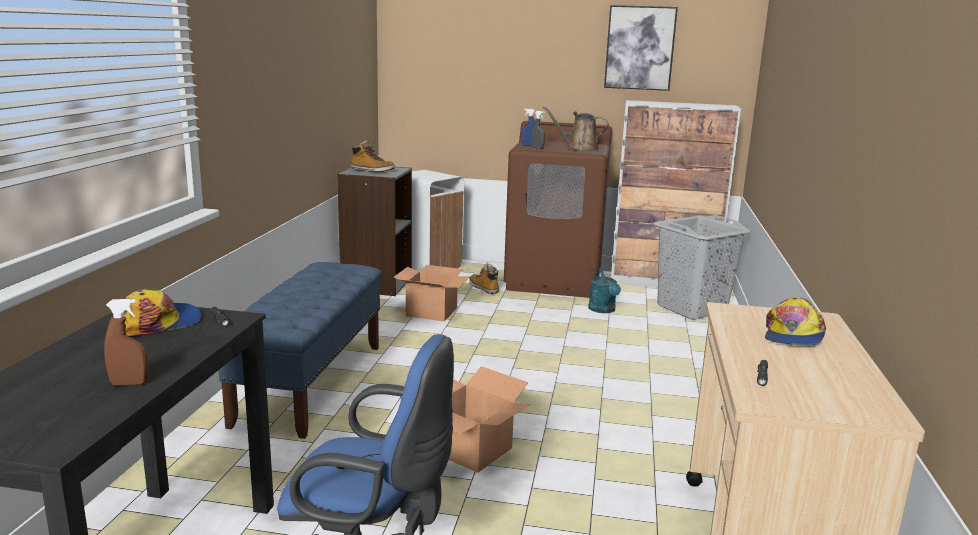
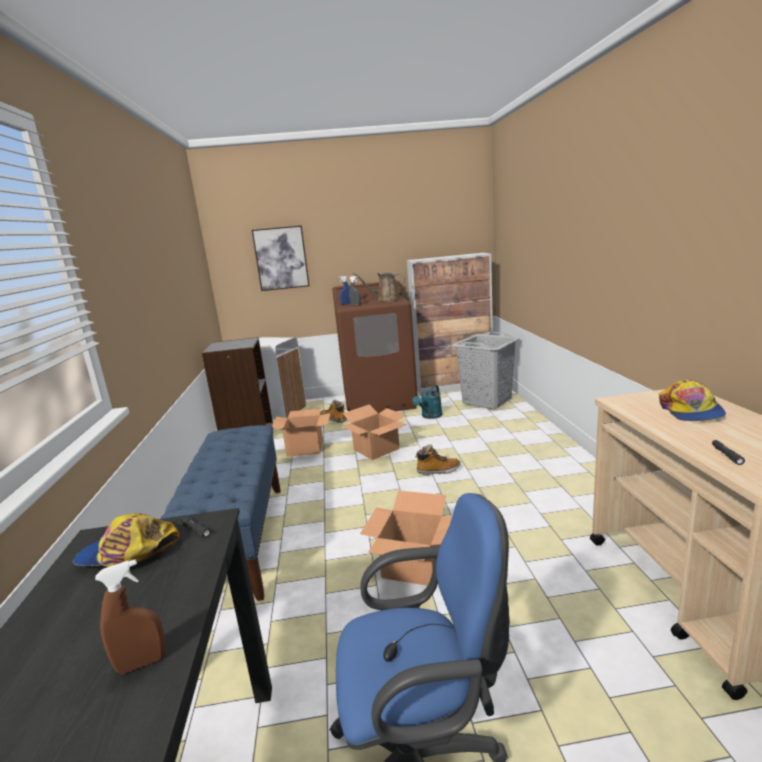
camera: 15 degrees left, 0 degrees up
(158, 323) = (127, 553): cap -> cap turned 120 degrees counterclockwise
(372, 170) = (229, 345): boot -> boot (438, 471)
(512, 331) = (376, 449): none -> cardboard box
(603, 310) = (430, 416): turquoise watering can -> turquoise watering can turned 60 degrees clockwise
(640, 48) = (409, 220): picture -> picture (281, 258)

